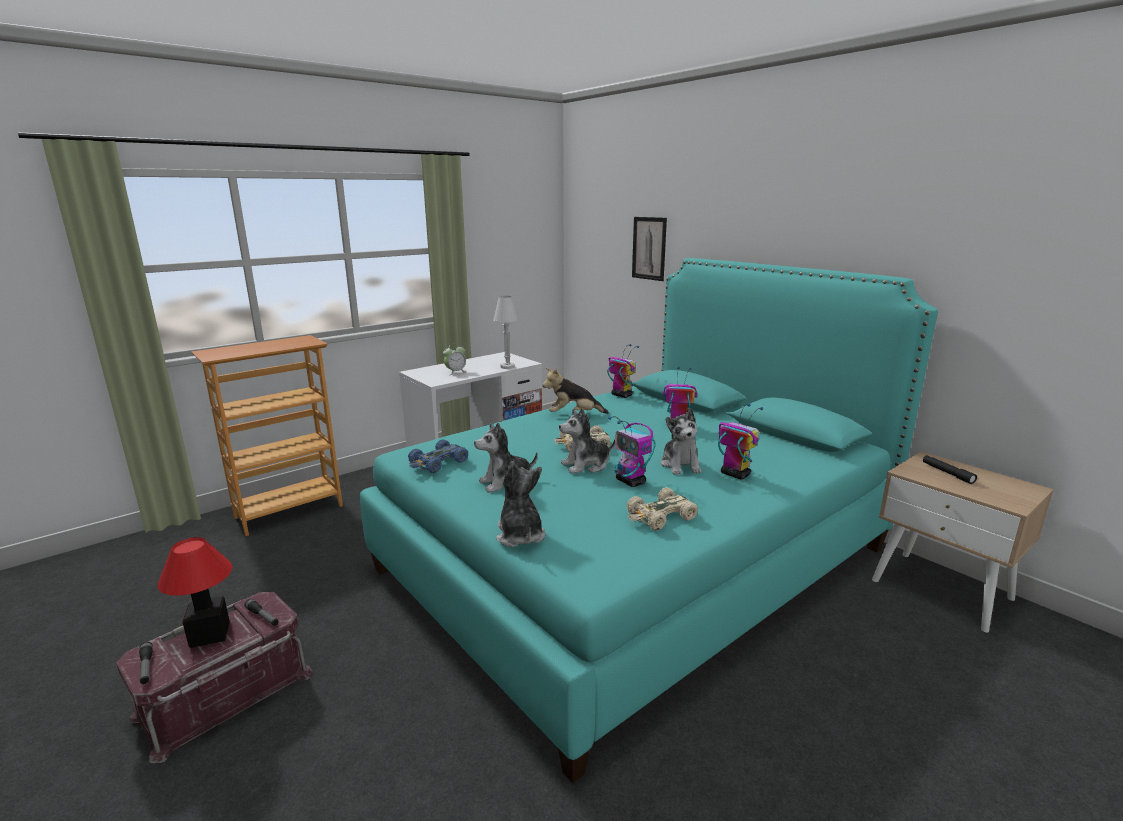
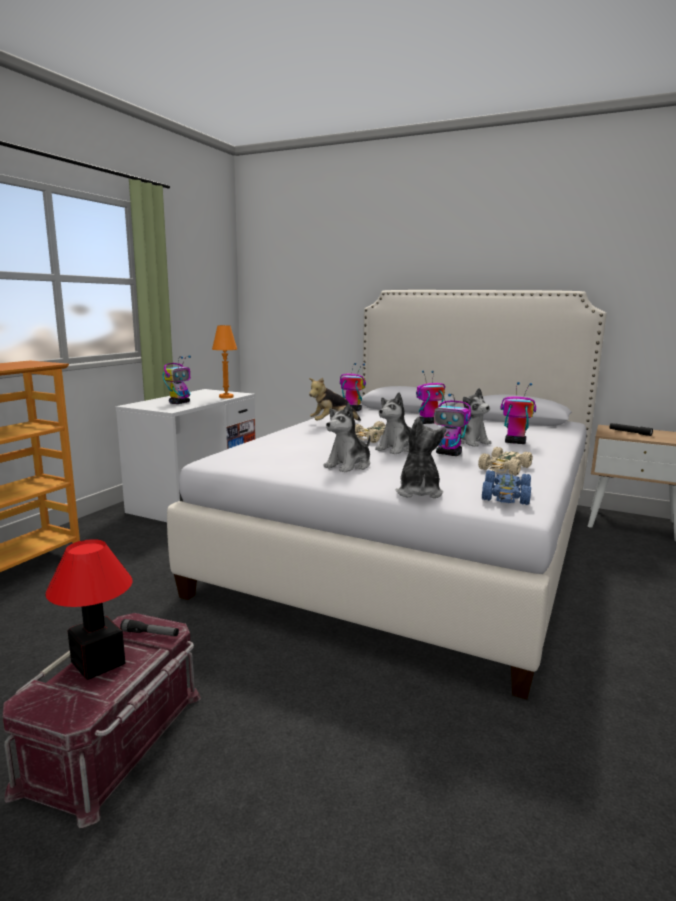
camera: 25 degrees left, 5 degrees down
(146, 667) = (54, 708): flashlight -> none
(438, 463) = (265, 460): blue toy car -> blue toy car (506, 496)
(455, 372) = (179, 403): alarm clock -> toy robot
(507, 367) = (226, 397): white table lamp -> orange table lamp
(520, 535) = (418, 492): plush toy -> plush toy turned 45 degrees clockwise
(636, 558) = (414, 543): turquoise bed -> white bed
(649, 248) = (338, 286): picture -> none

